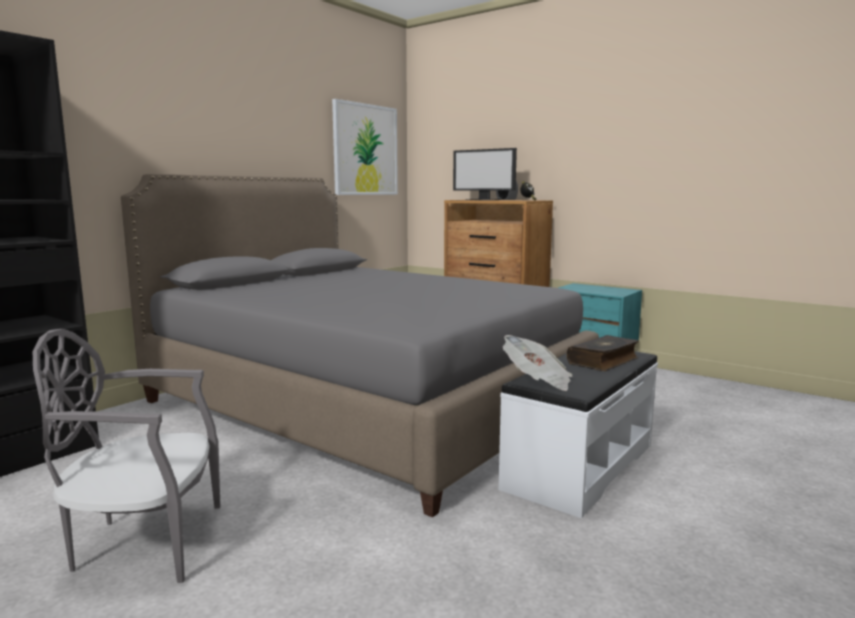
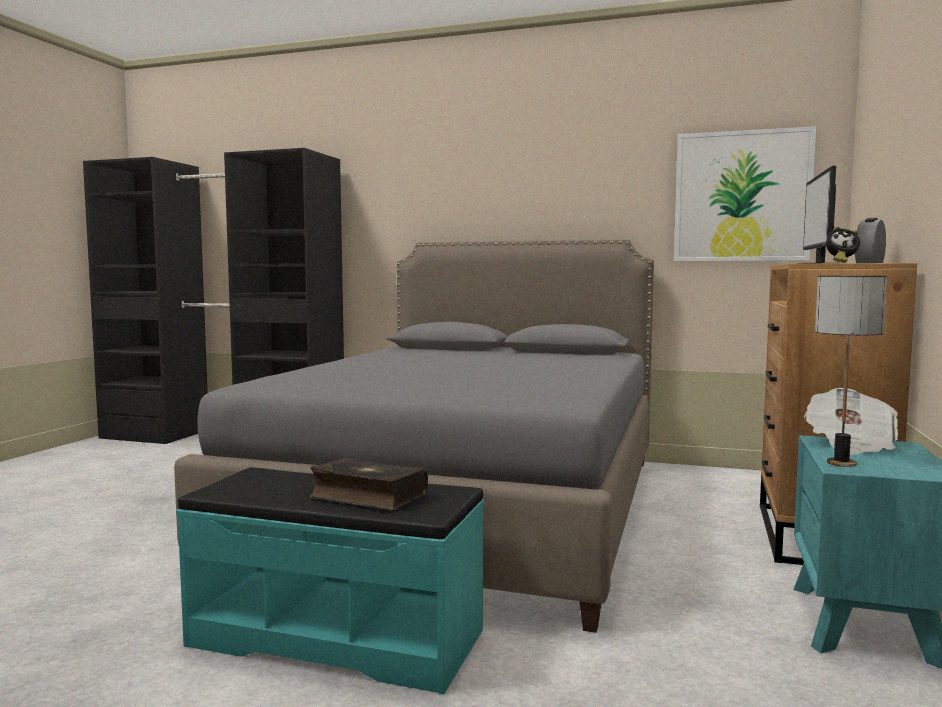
camera: 70 degrees right, 5 degrees down
(145, 542) = (159, 499): grey chair -> none
(537, 381) = (257, 475): newspaper -> newspaper (849, 445)
(579, 465) = (337, 637): white bench -> turquoise bench
(608, 293) = (841, 463): none -> table lamp

